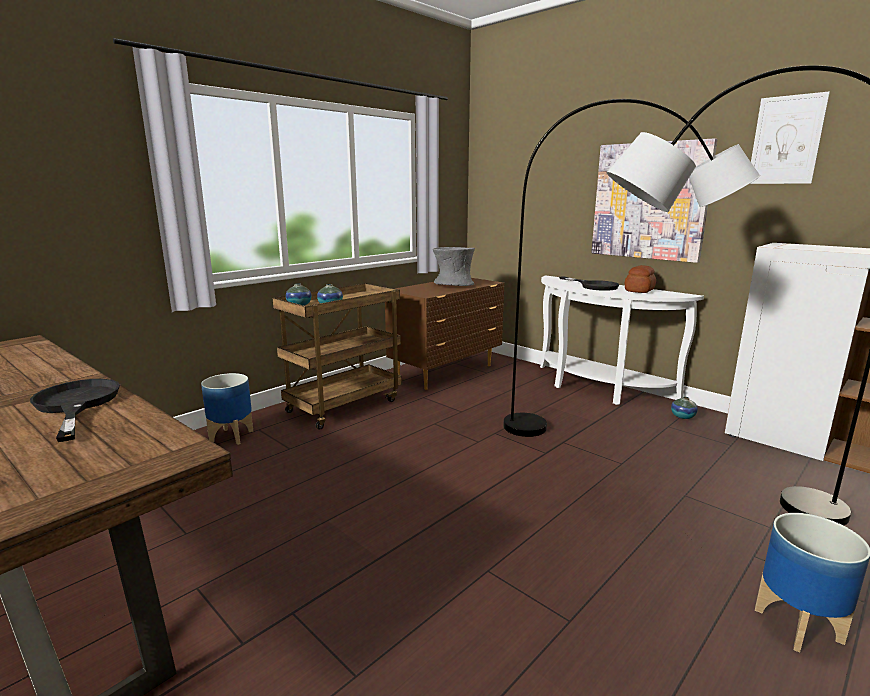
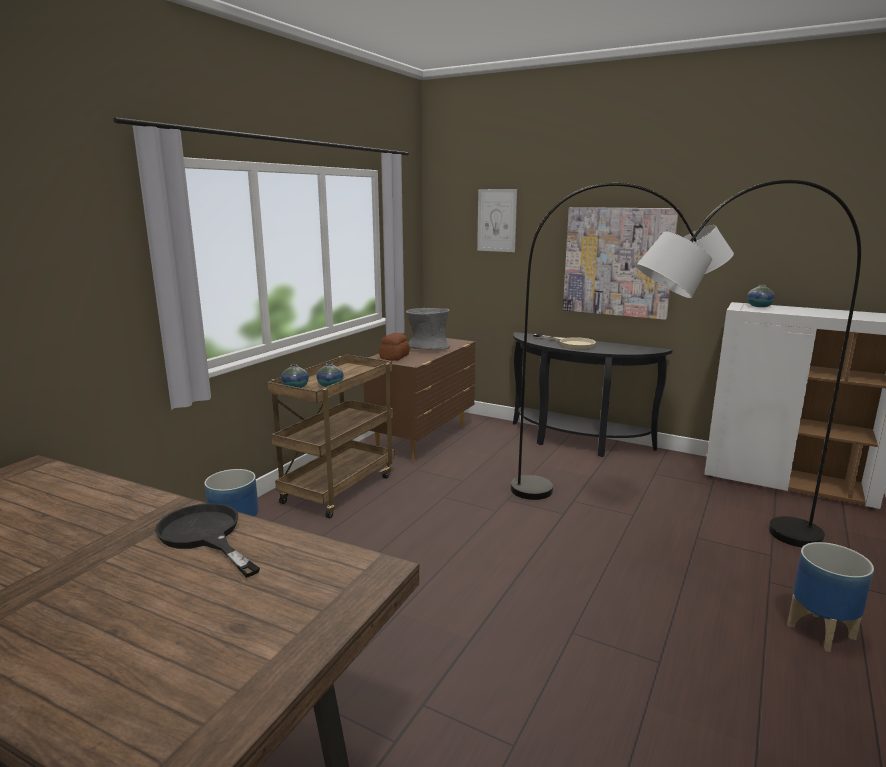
camera: 15 degrees left, 0 degrees up
(594, 286) = (571, 343): black frying pan -> beige frying pan
(596, 389) = (575, 442): white console table -> black console table
(640, 290) = (615, 346): bread -> bread (395, 357)
(683, 416) = (662, 462): vase -> vase (759, 306)
(786, 140) = (738, 213): picture -> picture (496, 220)

